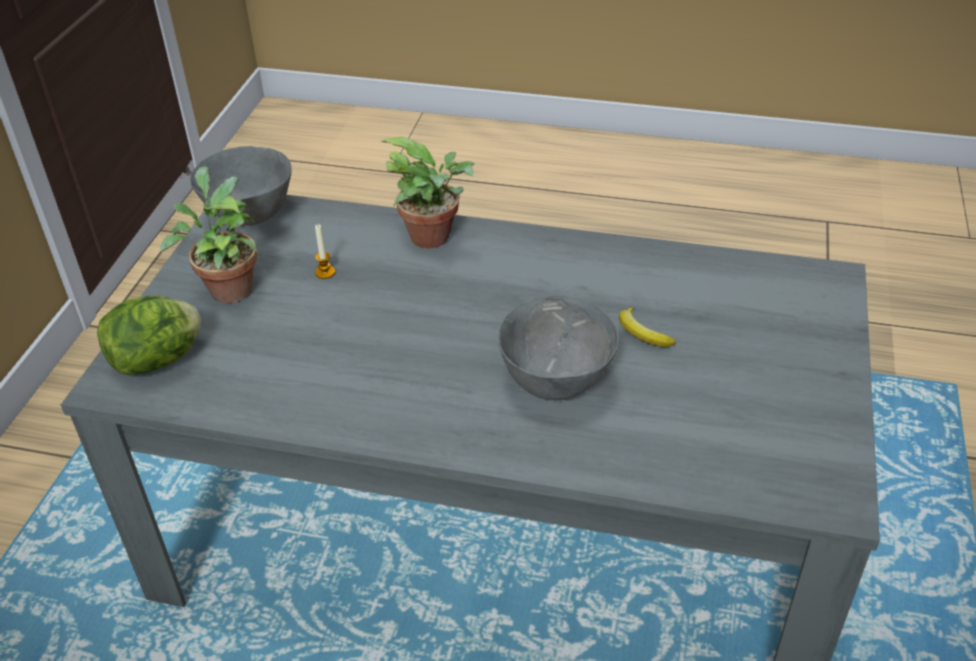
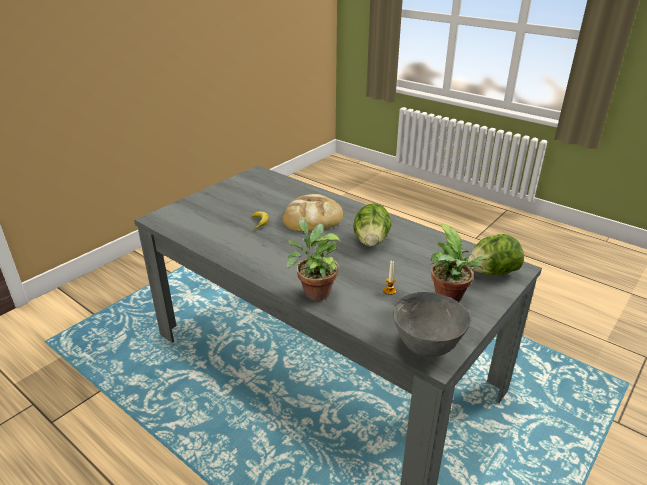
camera: 155 degrees left, 10 degrees down
(399, 359) = (371, 241): none -> lettuce
(555, 383) = (312, 217): grey bowl -> bread

